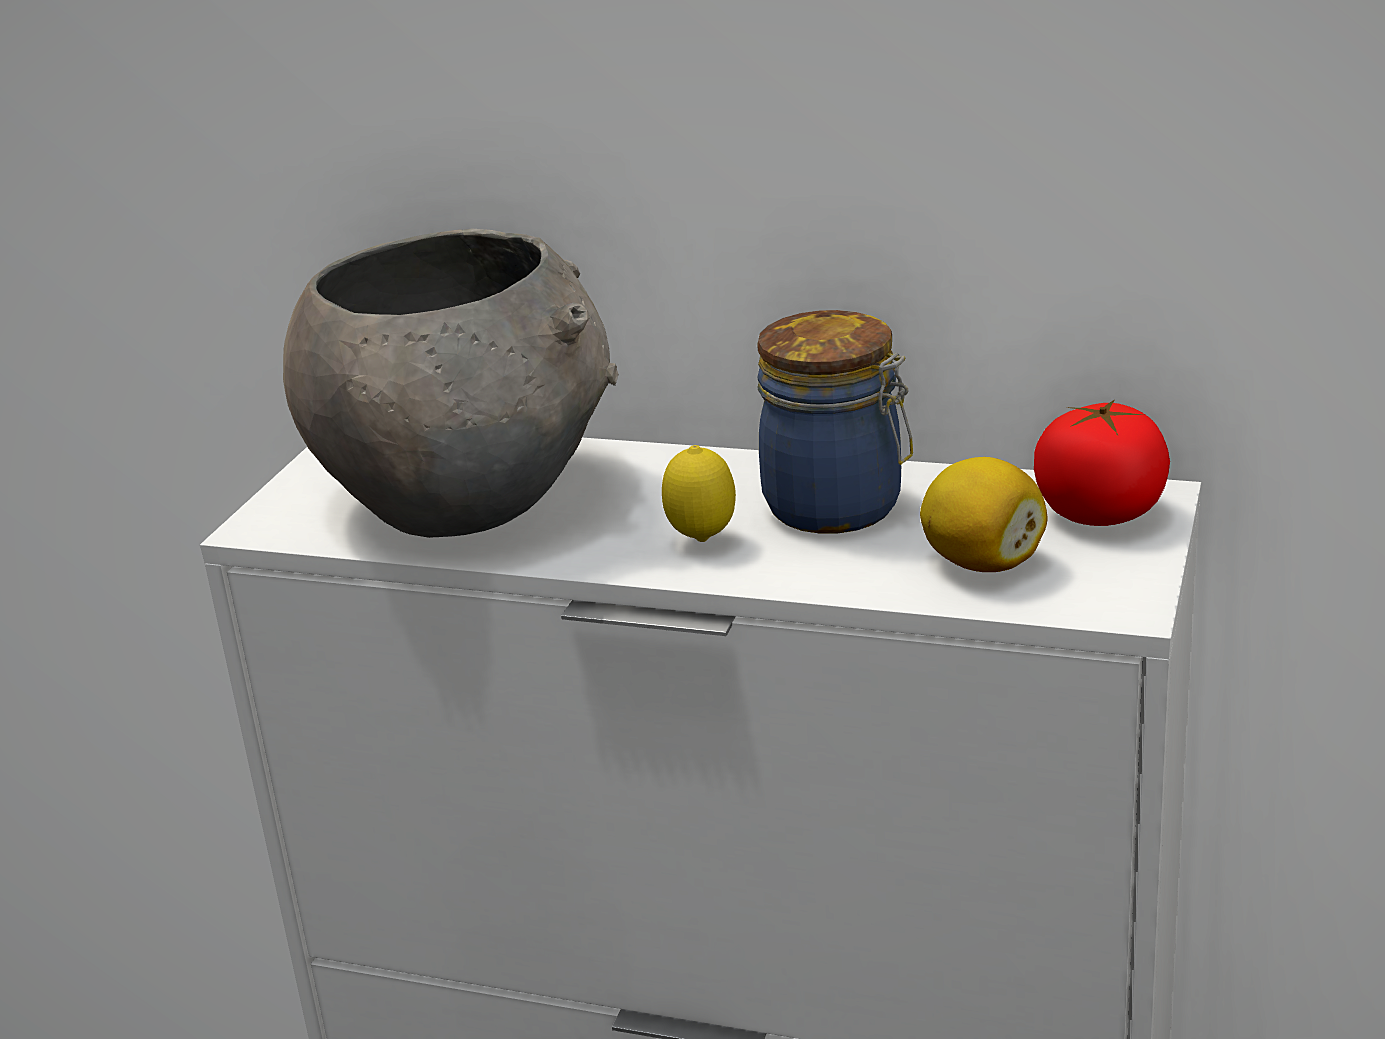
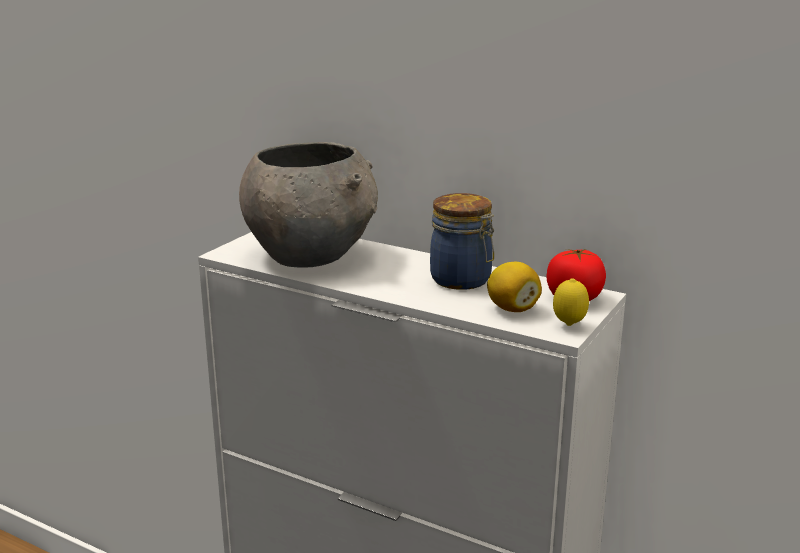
camera: 10 degrees right, 5 degrees down
(702, 541) = (399, 284): lemon -> lemon (569, 325)

